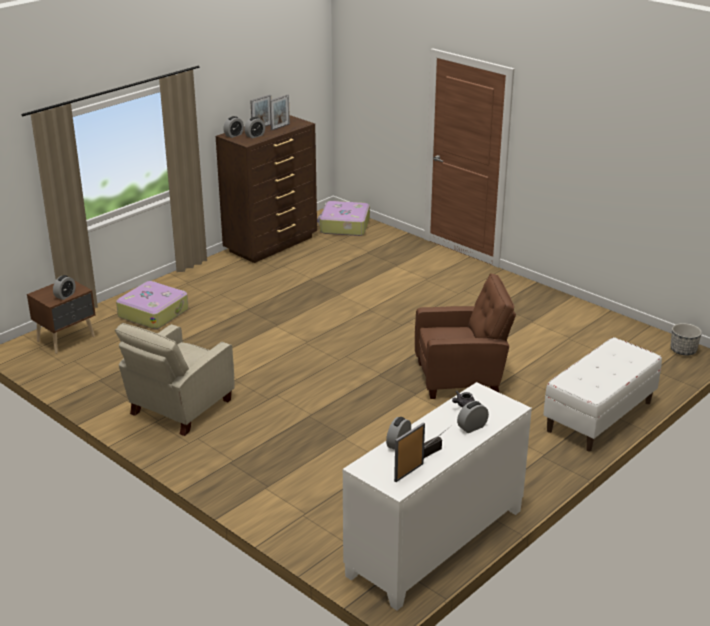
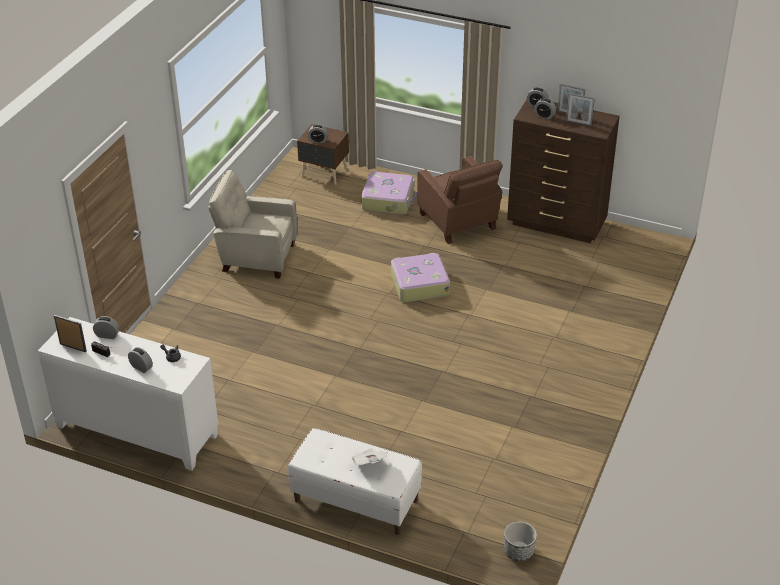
camera: 70 degrees right, 10 degrees up
(344, 226) = (632, 256): suitcase -> suitcase (419, 284)
(461, 378) = (377, 398): brown armchair -> brown armchair (458, 223)
(610, 361) = (369, 463): none -> newspaper

